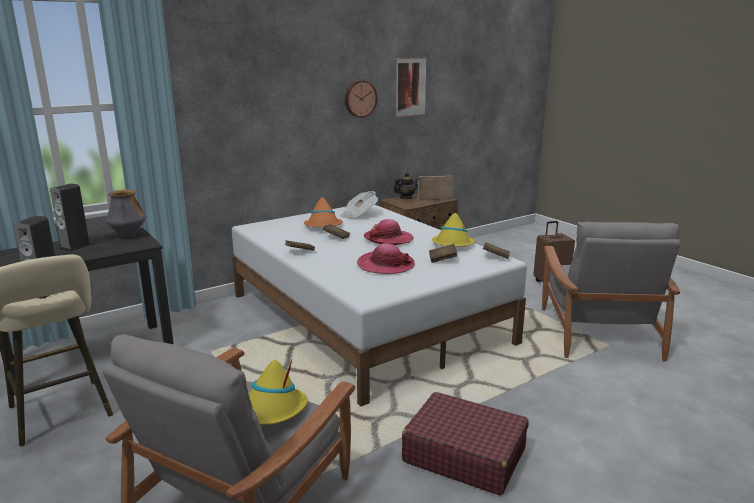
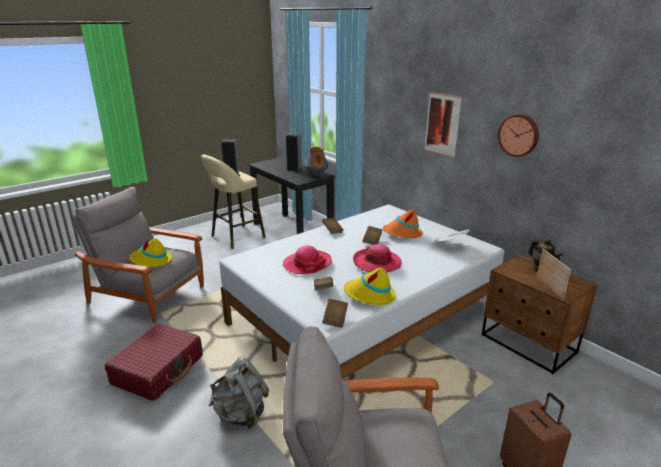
camera: 85 degrees right, 5 degrees up
(410, 87) = (596, 138): picture -> picture (442, 124)
(528, 386) = (241, 414): none -> grey backpack

